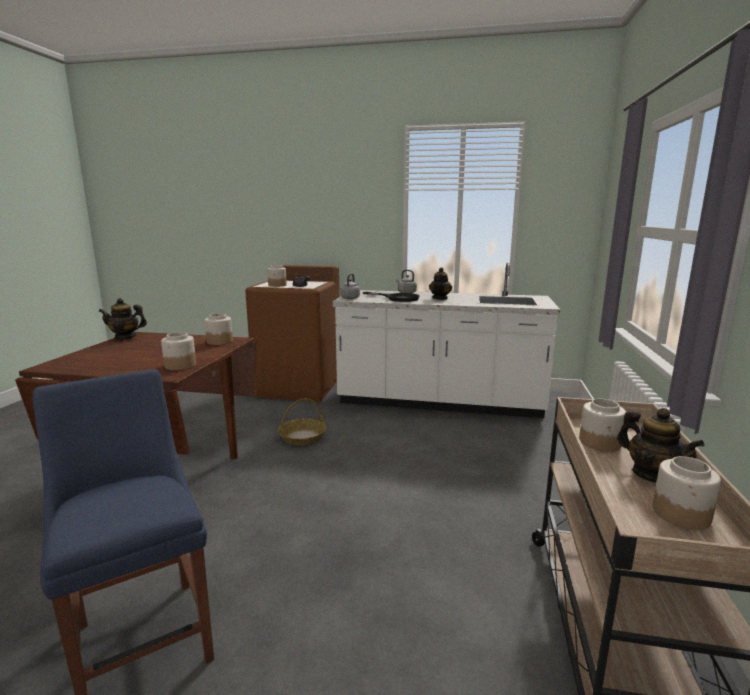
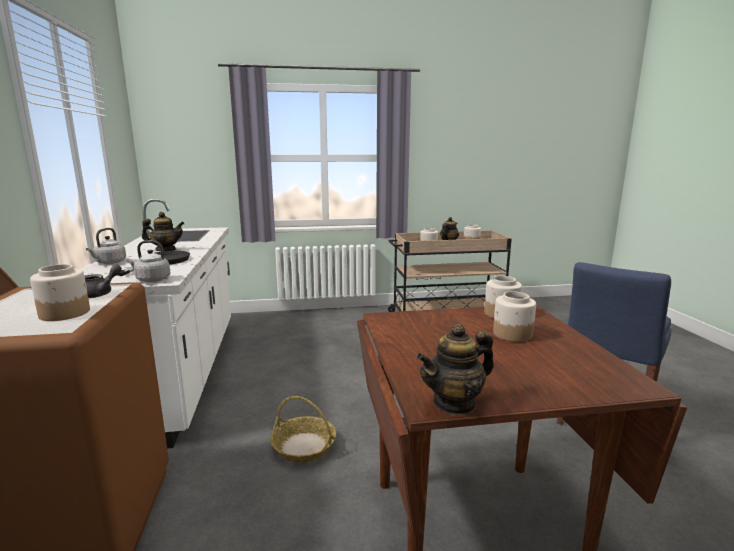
camera: 110 degrees left, 0 degrees up
(125, 337) = (454, 403): teapot -> teapot turned 90 degrees clockwise
(219, 341) = (400, 323): jar -> jar (512, 334)

